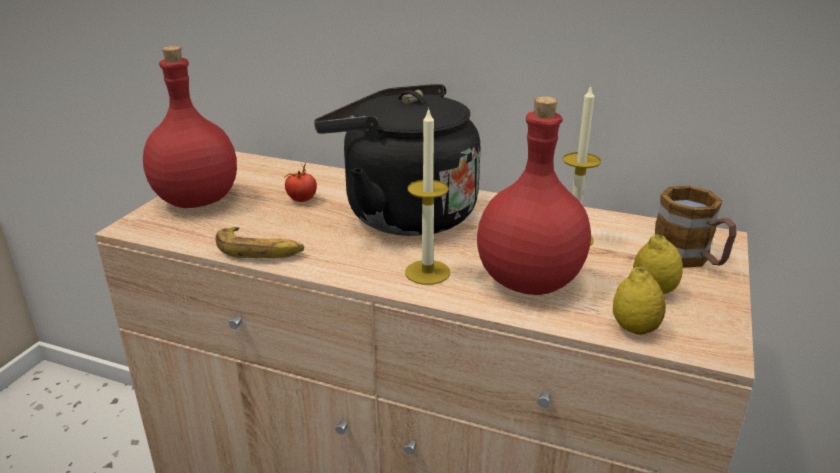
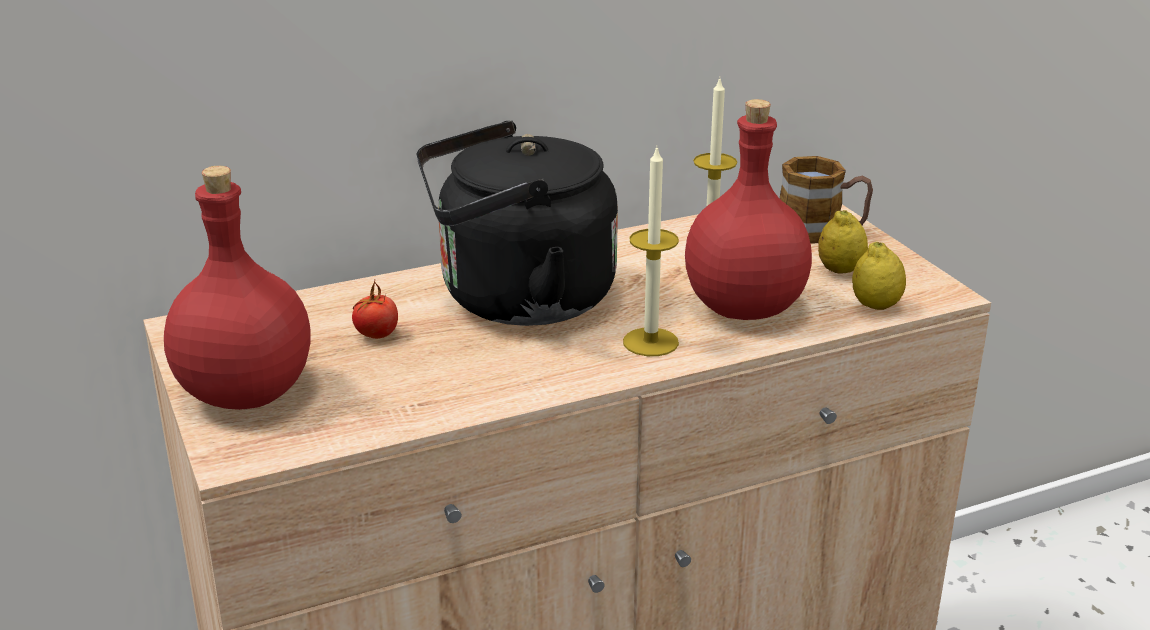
camera: 45 degrees left, 0 degrees up
(260, 251) = (450, 404): banana -> none

